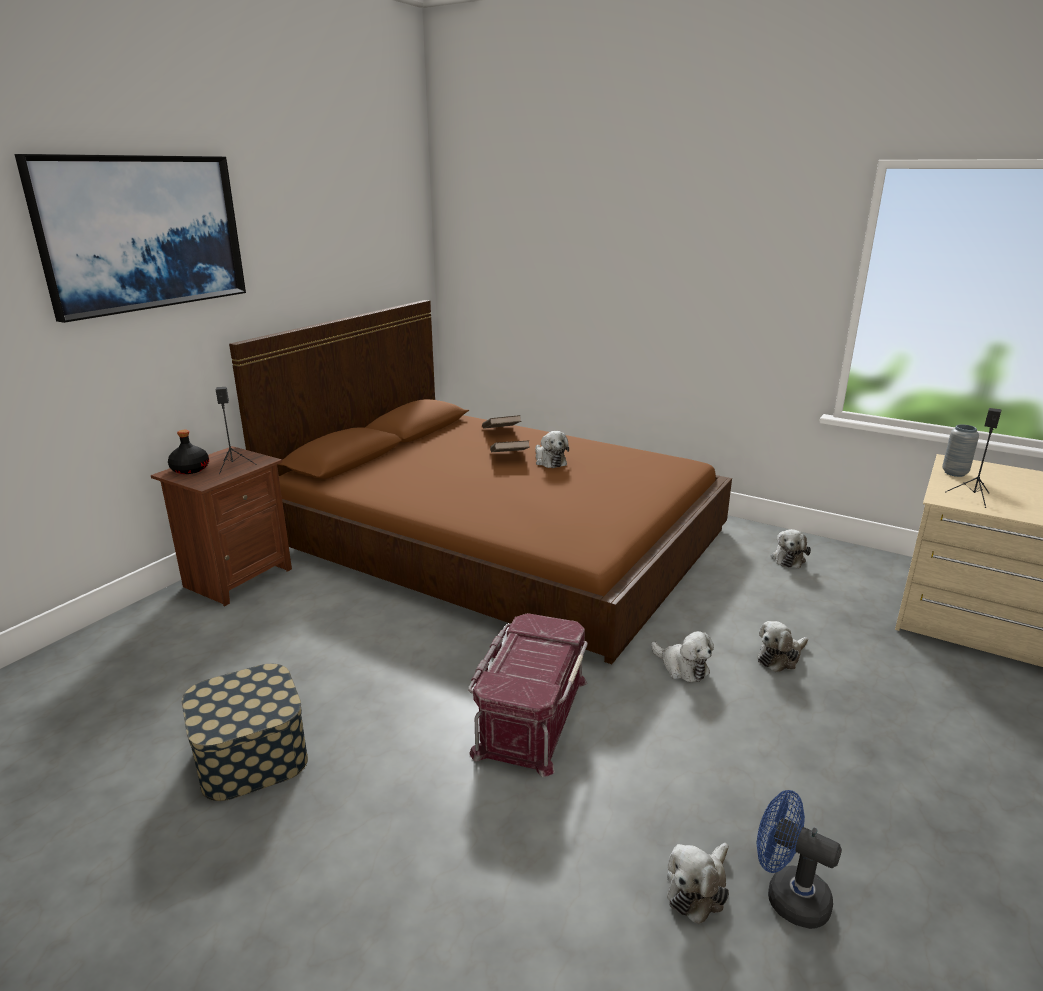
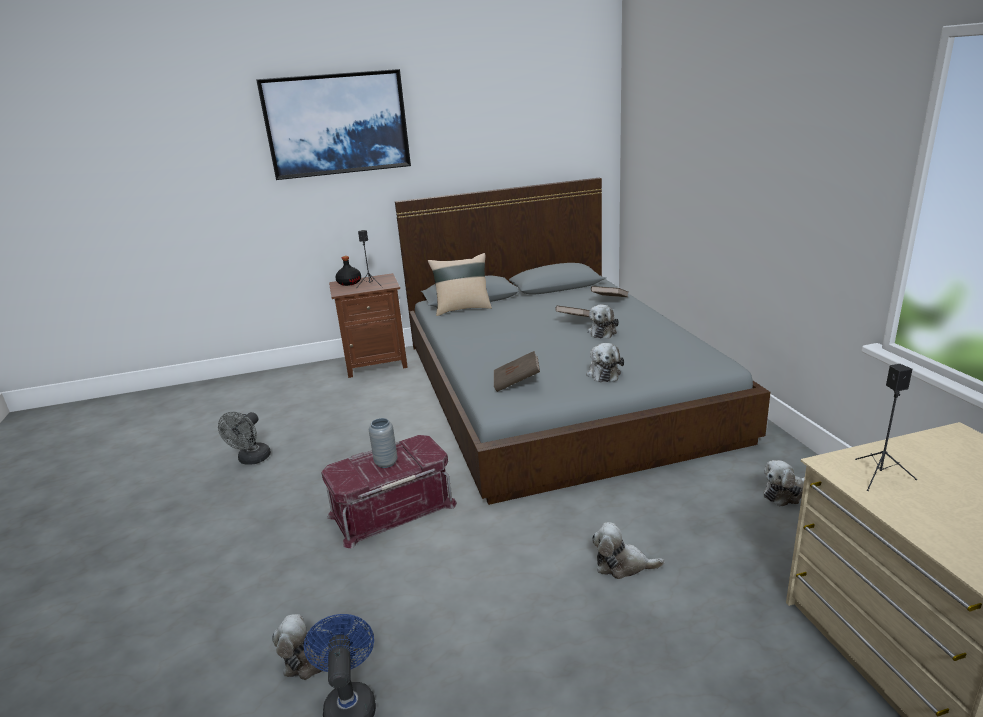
camera: 45 degrees right, 0 degrees up
(251, 755) = (252, 460): storage box -> grey fan
(356, 473) = (462, 309): none -> beige pillow
(497, 536) = (556, 387): brown bed -> grey bed
(568, 526) = (516, 383): none -> brown book
(682, 667) = (532, 531): plush toy -> plush toy (603, 373)
(954, 473) = (925, 447): grey vase -> grey vase (386, 463)

